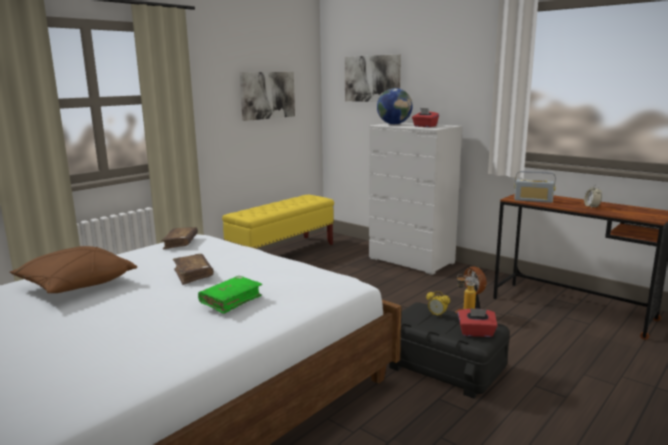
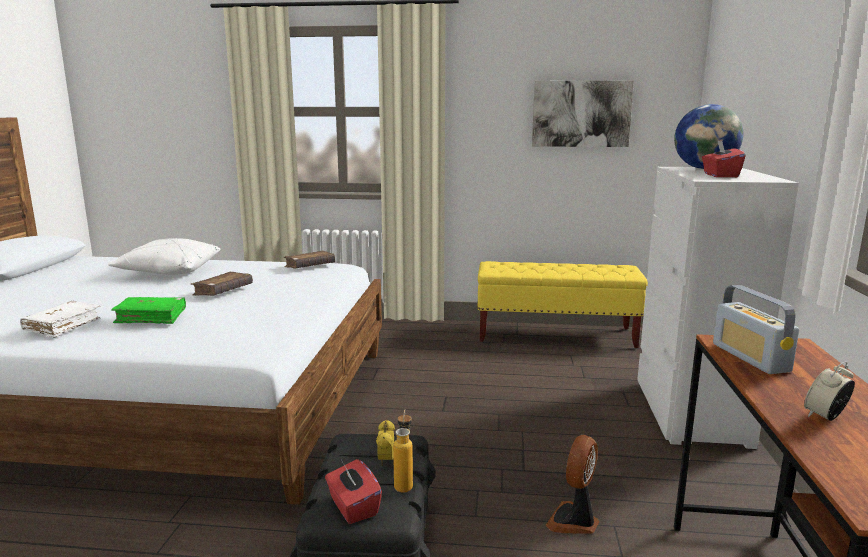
camera: 55 degrees right, 0 degrees up
(76, 285) = (169, 271): brown pillow -> white pillow
(184, 336) = (63, 326): none -> white book
(372, 78) = (736, 90): picture -> none

